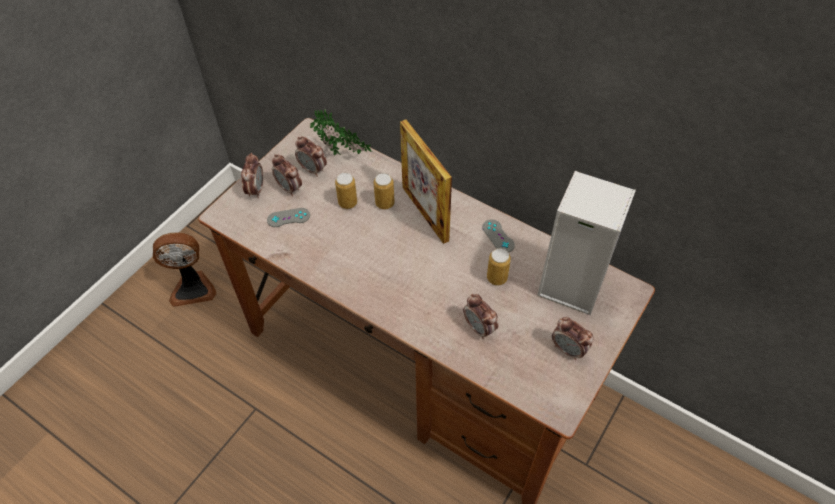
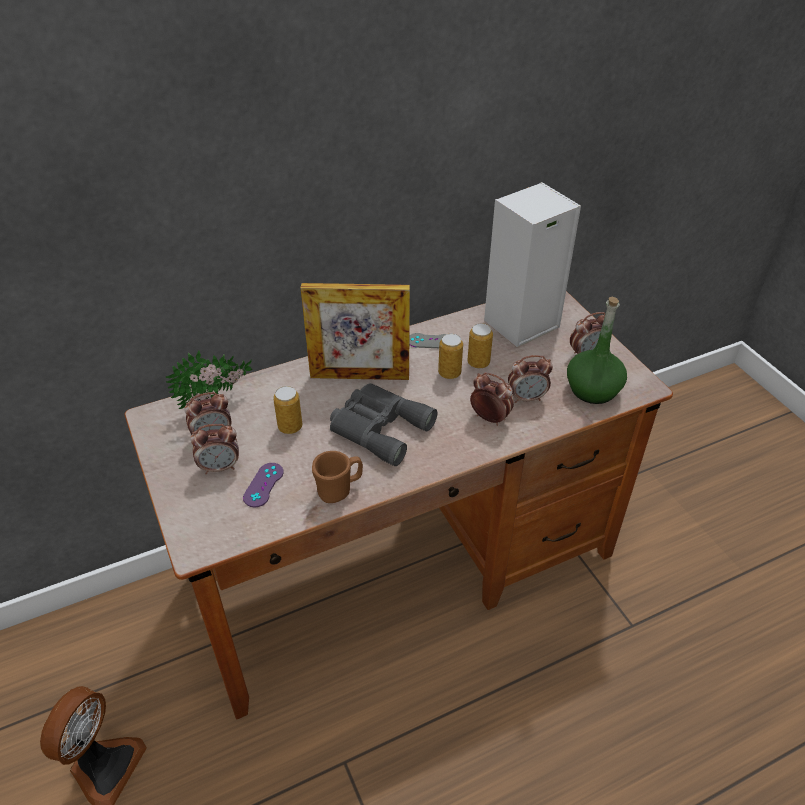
camera: 60 degrees left, 10 degrees down
(256, 190) = (190, 499): alarm clock -> alarm clock (489, 418)
(288, 218) = (263, 485): grey game controller -> purple game controller
(308, 258) = (339, 490): none -> brown mug
(381, 250) = (378, 427): none -> grey binoculars
(385, 203) = (318, 399): can -> can (449, 373)
(526, 372) = (593, 389): none -> green bottle

